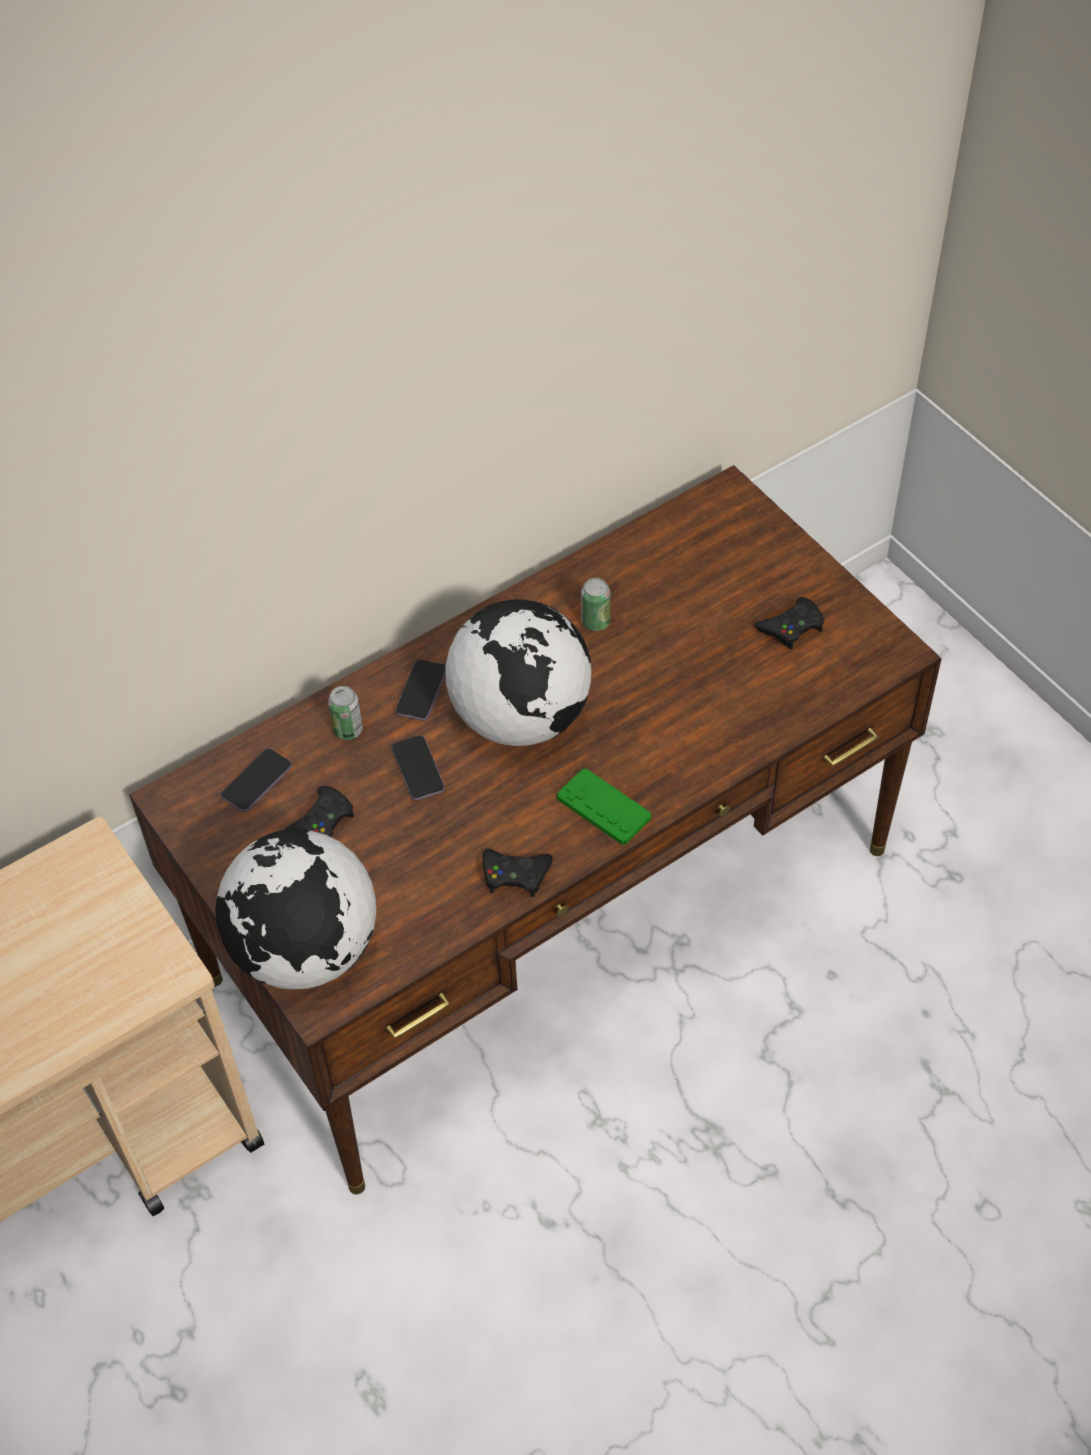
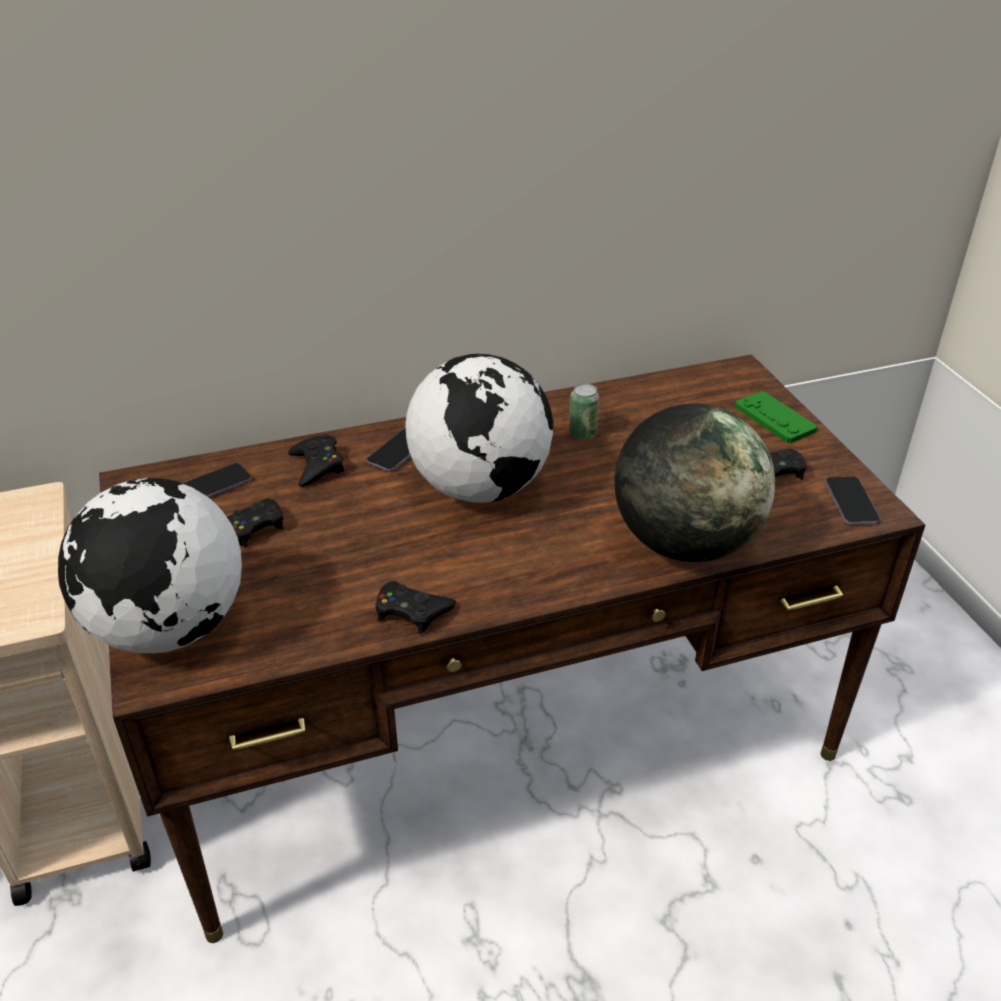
camera: 15 degrees right, 15 degrees down
(348, 730) = (317, 466): can -> black game controller
(418, 769) = (363, 507): phone -> phone (851, 502)
(603, 808) = (528, 574): green game controller -> green game controller (774, 418)
(732, 736) = (684, 543): none -> globe

